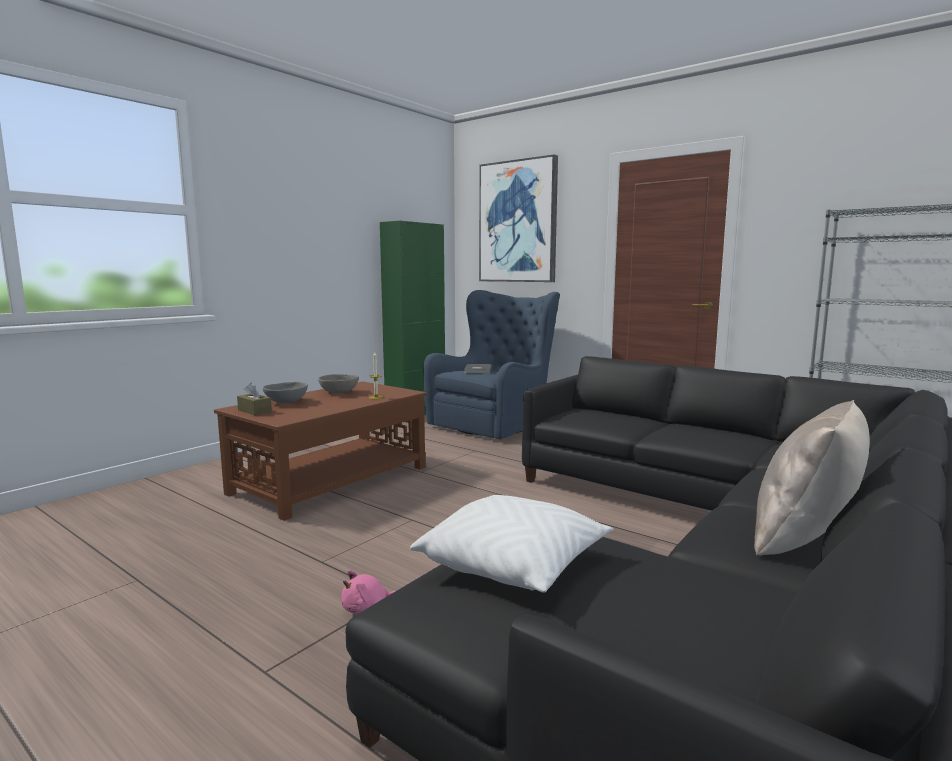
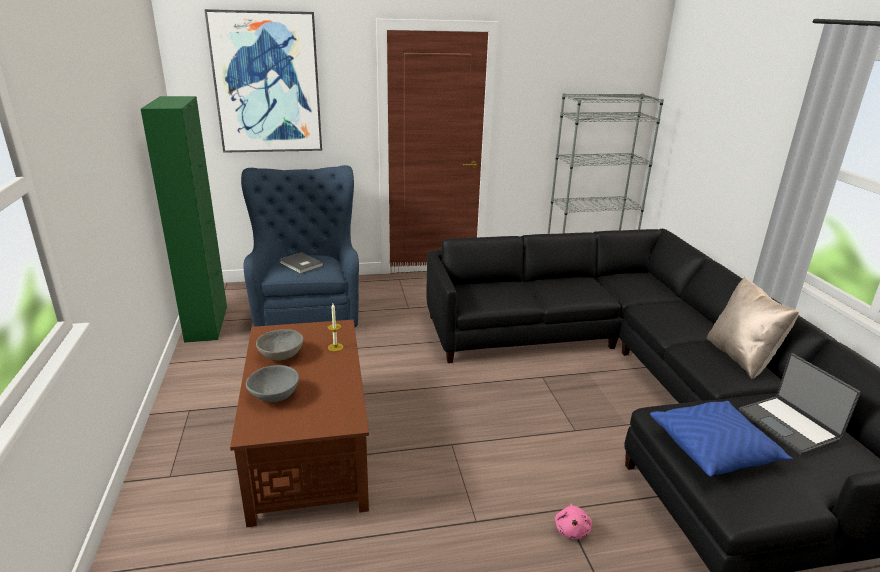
camera: 50 degrees left, 15 degrees up
(254, 411) = (284, 425): brown tissue box -> none
(514, 565) = (714, 449): white pillow -> blue pillow
(678, 600) = (789, 425): none -> laptop

